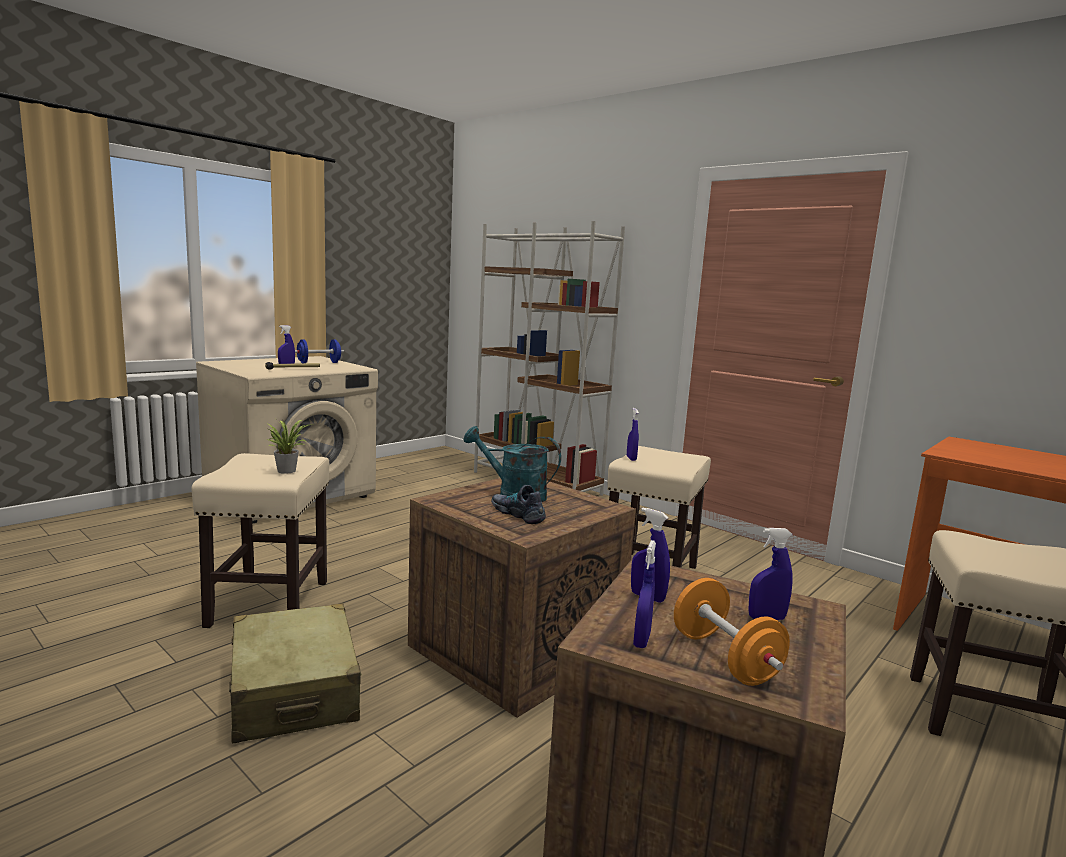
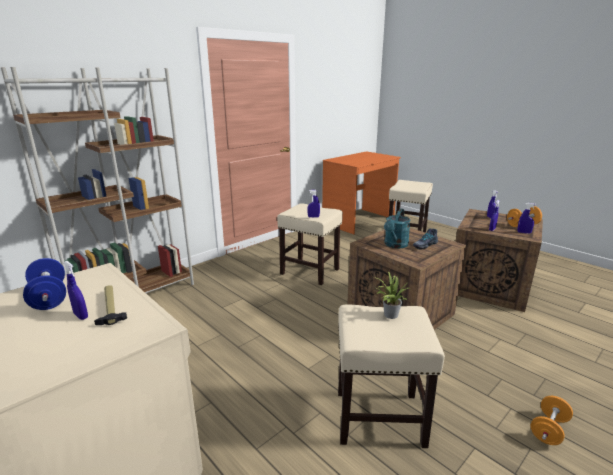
camera: 85 degrees left, 10 degrees up
(148, 744) = (548, 430): none -> orange dumbbell
(294, 691) = (473, 382): beige suitcase -> none

